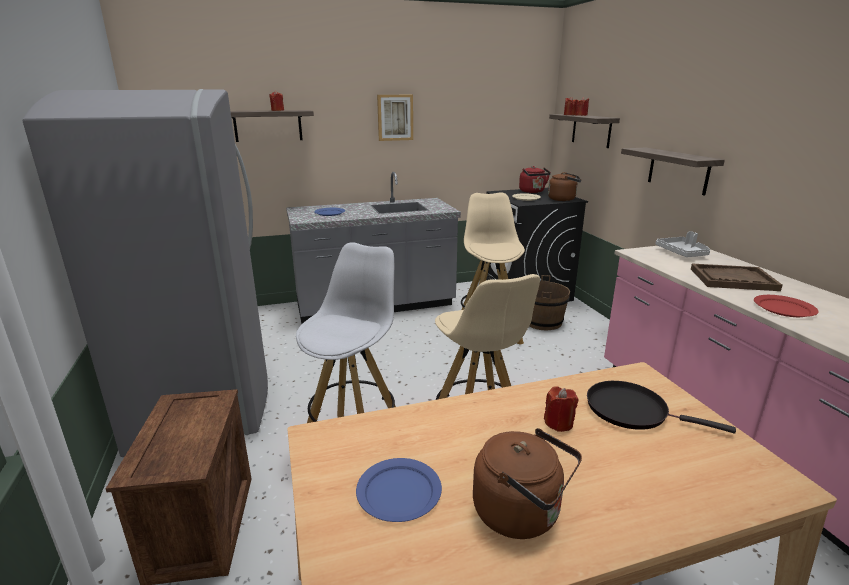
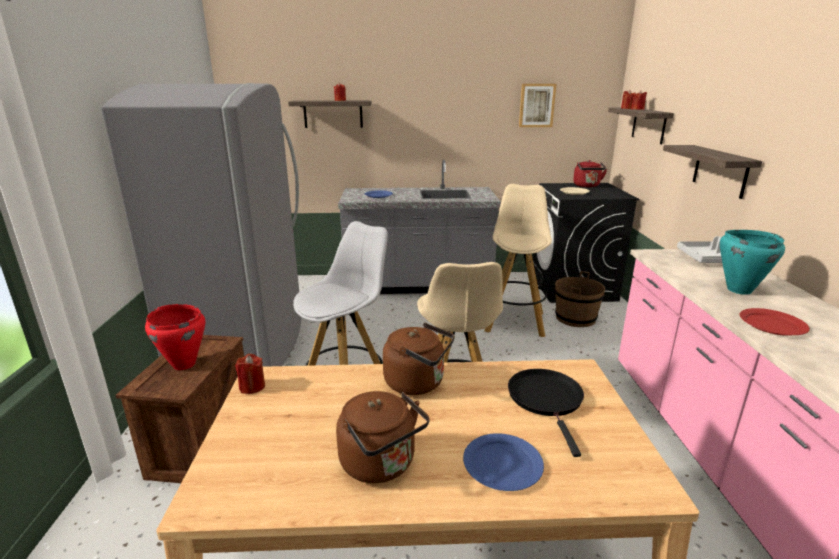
camera: 15 degrees right, 0 degrees up
(179, 433) = (184, 364): none -> red cooking pot
(395, 117) = (450, 108): picture -> picture (536, 105)
(399, 492) = (294, 430): blue plate -> blue plate (502, 465)
(558, 423) = (468, 399): red candle -> red candle (252, 387)
(563, 199) = (613, 195): brown kettle -> brown kettle (418, 383)
(632, 410) = (546, 400): black frying pan -> black frying pan turned 45 degrees clockwise
(732, 279) = (738, 290): brown tray -> turquoise cooking pot

